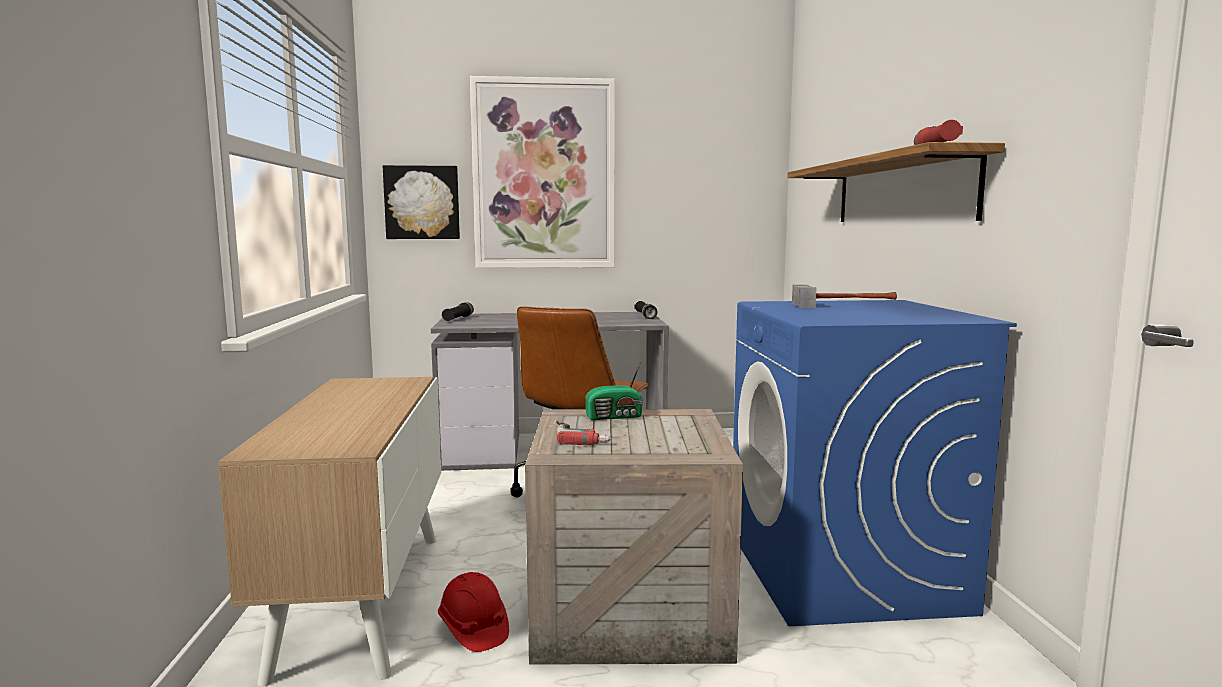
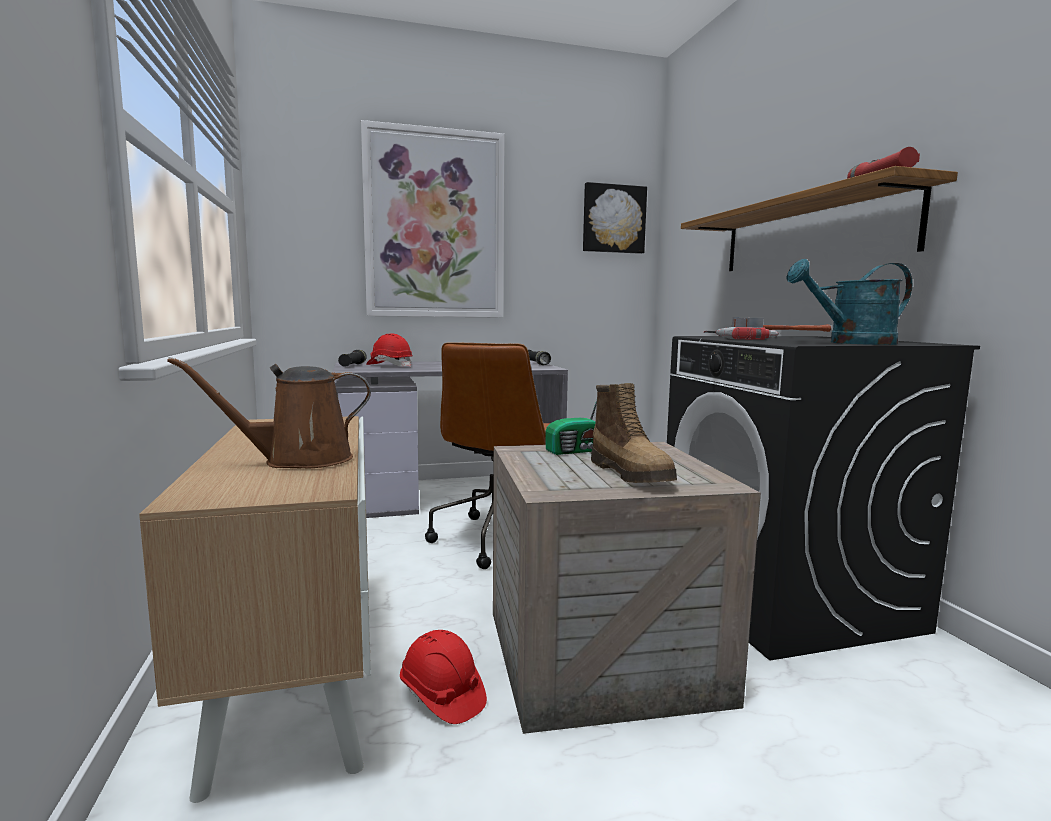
camera: 10 degrees left, 0 degrees up
(354, 421) = (299, 460): none -> brown watering can
(422, 202) = (310, 248): picture -> picture (613, 219)
(493, 319) = (390, 366): none -> red hard hat
(582, 436) = (561, 471): power drill -> power drill (740, 338)
(642, 442) = (632, 474): none -> boot
(844, 571) = (785, 597): blue washing machine -> black washing machine
(879, 319) = (851, 343): none -> turquoise watering can

